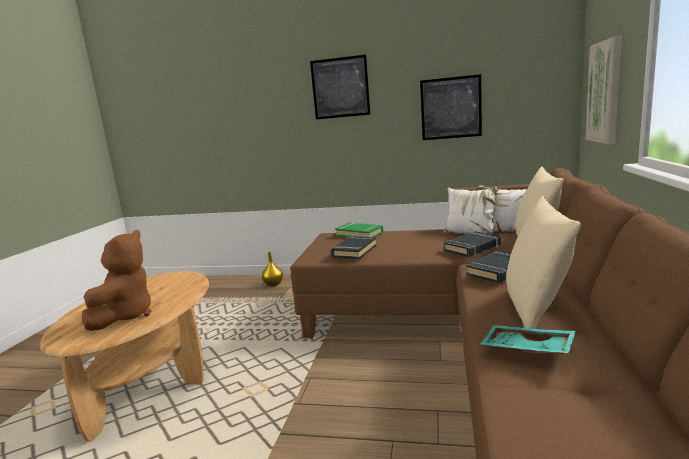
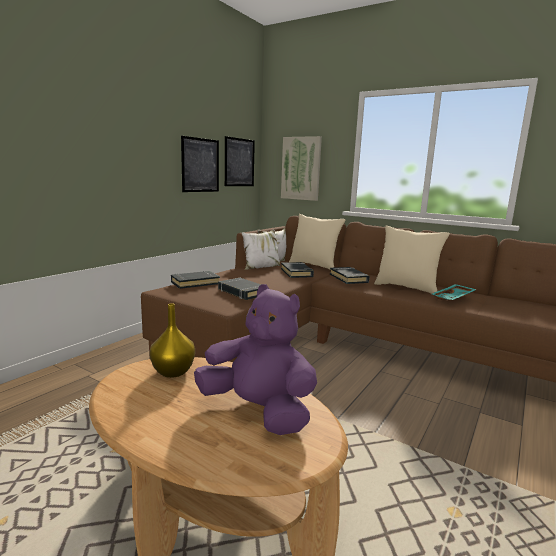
camera: 70 degrees left, 0 degrees up
(125, 316) = (258, 411): brown plush toy -> purple plush toy
(274, 284) = (56, 382): yellow vase -> yellow vase (173, 371)
(340, 88) = (113, 125): picture -> picture (239, 162)
(359, 234) = (195, 283): green book -> black book

